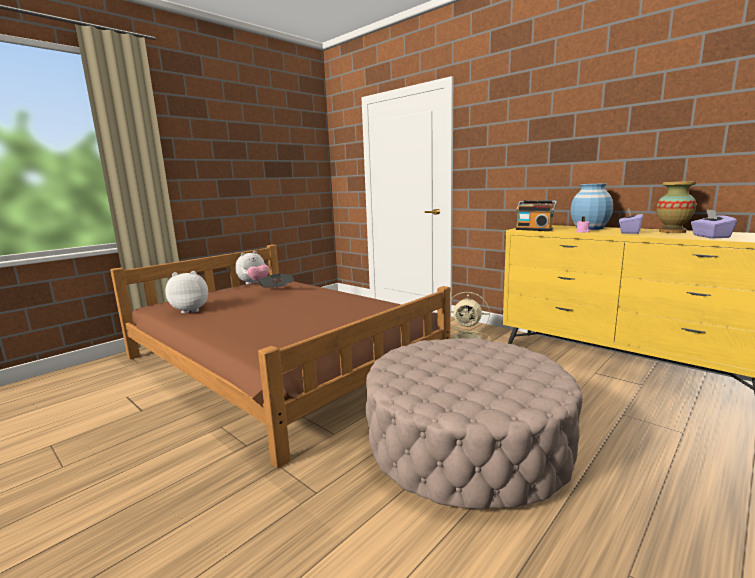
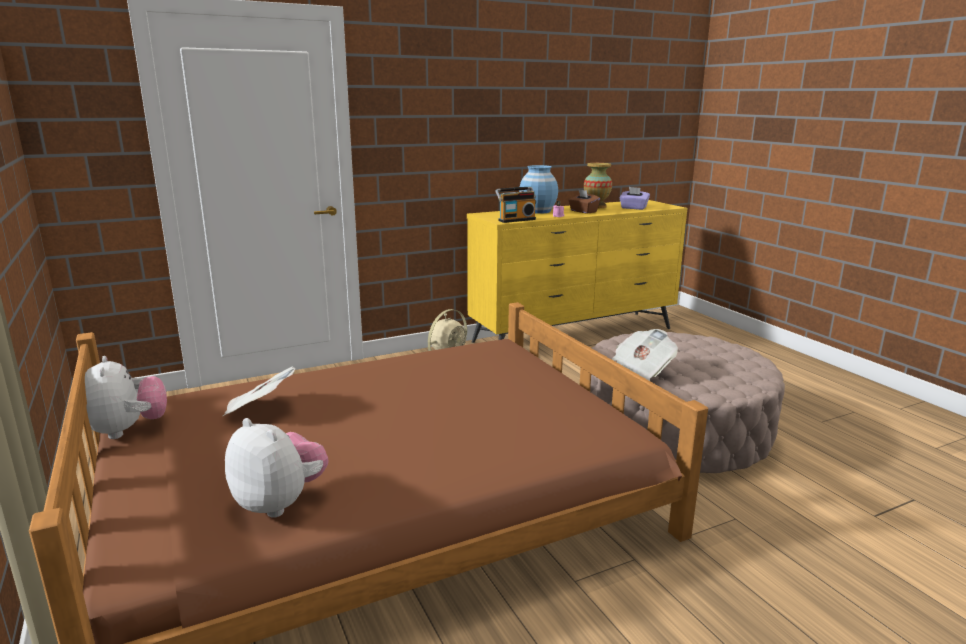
camera: 70 degrees left, 5 degrees up
(191, 310) = (280, 503): plush toy -> plush toy turned 120 degrees clockwise
(413, 356) = (639, 372): none -> newspaper
(629, 232) = (583, 211): purple tissue box -> brown tissue box

